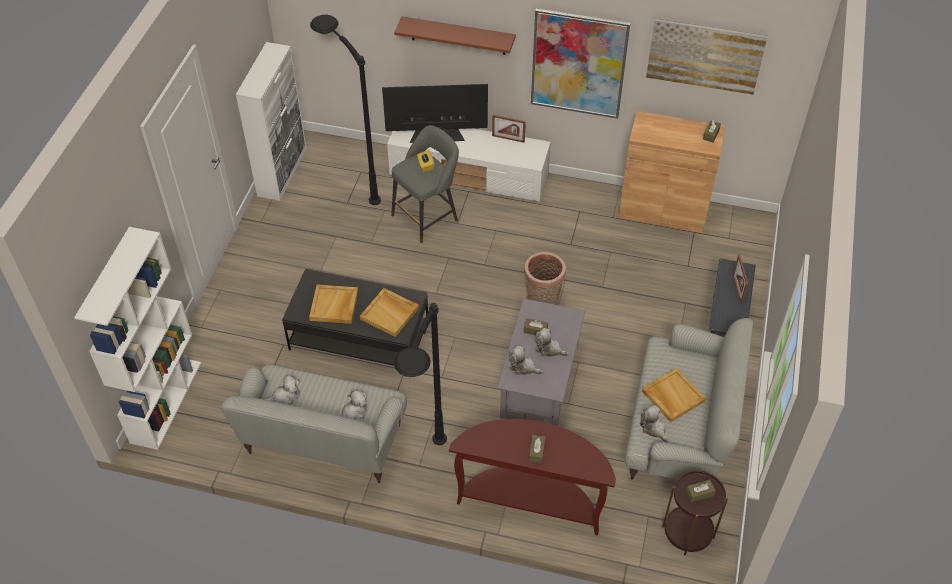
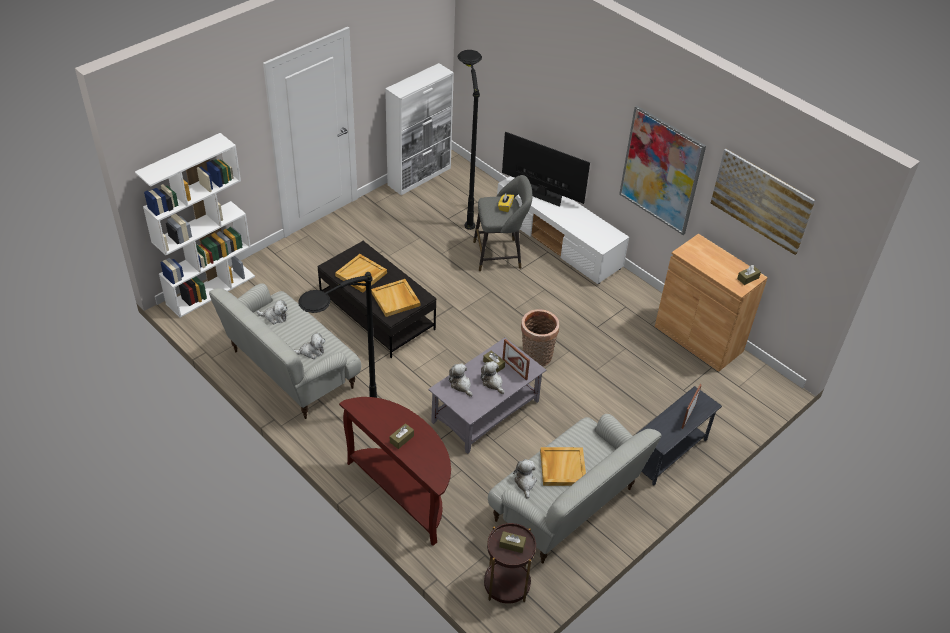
camera: 30 degrees right, 5 degrees down
(458, 36) = (577, 110): brown shelf -> none
(508, 138) = (596, 220): picture frame -> picture frame (514, 369)

